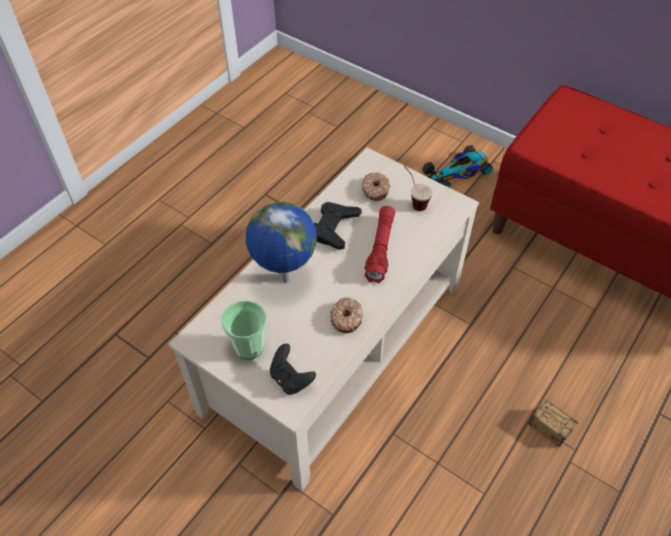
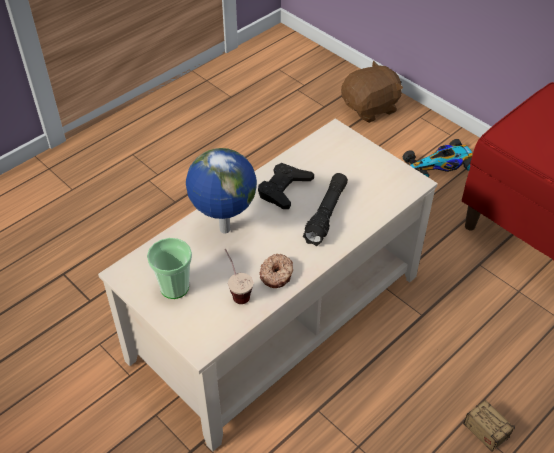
camera: 10 degrees right, 5 degrees down
(290, 379) = (208, 322): black game controller -> none
(374, 190) = (333, 159): donut -> none
(380, 248) = (326, 214): red flashlight -> black flashlight
(382, 123) = (370, 108): none -> brown plush toy
(413, 201) = (370, 174): cup -> cup (236, 290)

